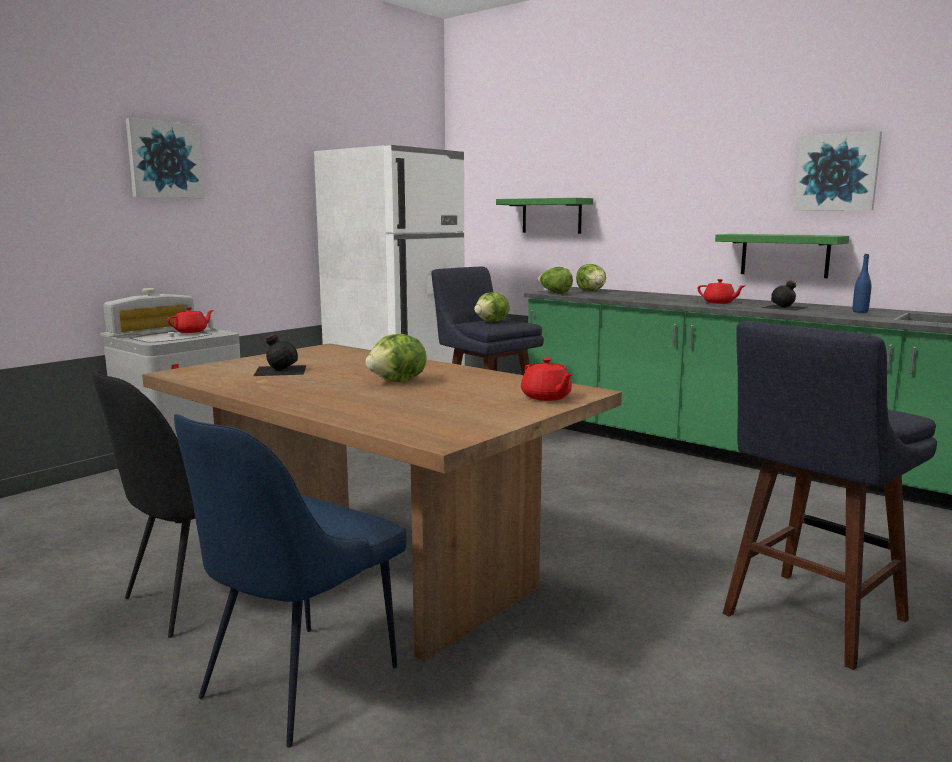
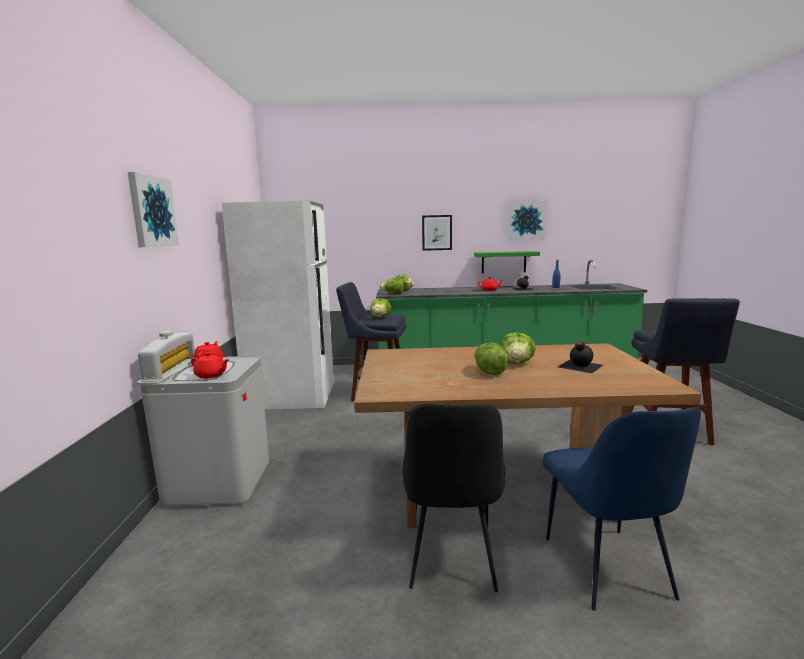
camera: 40 degrees left, 0 degrees up
(279, 370) = (427, 373): black bottle -> black bottle (579, 366)
(334, 381) = (489, 372): none -> lettuce
(546, 397) = (603, 353): red teapot -> red teapot (211, 375)
(551, 216) = (357, 245): green shelf -> none
(668, 196) = (437, 232): none -> picture

